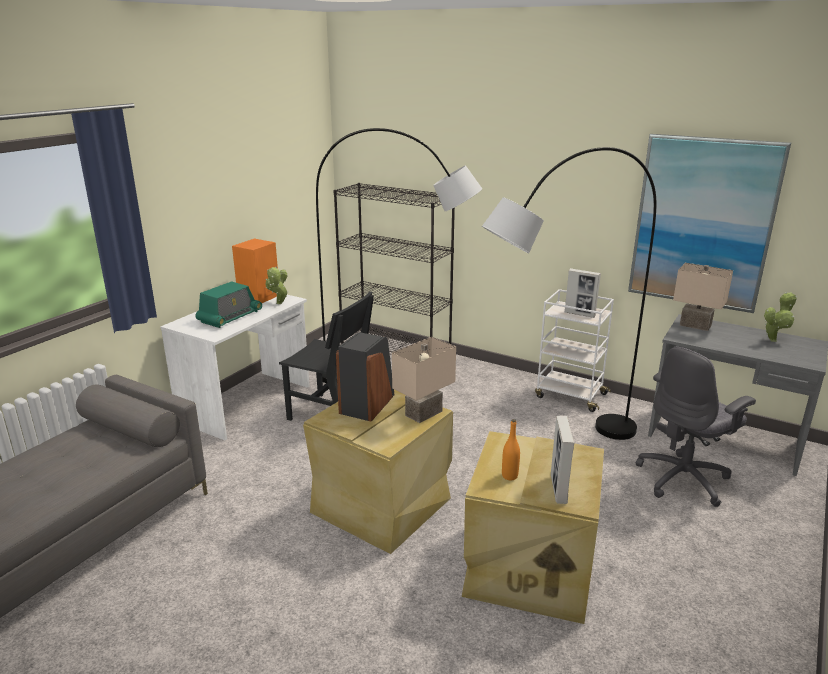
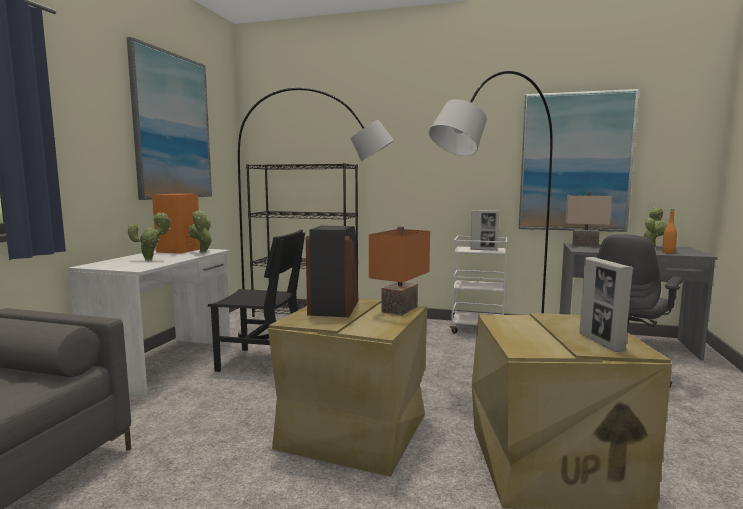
camera: 15 degrees left, 15 degrees down
(230, 317) = (151, 260): radio -> potted plant
(253, 164) = (172, 127): none -> picture
(422, 412) = (398, 309): beige table lamp -> orange table lamp
(509, 476) = (538, 340): orange bottle -> orange bottle (668, 252)

